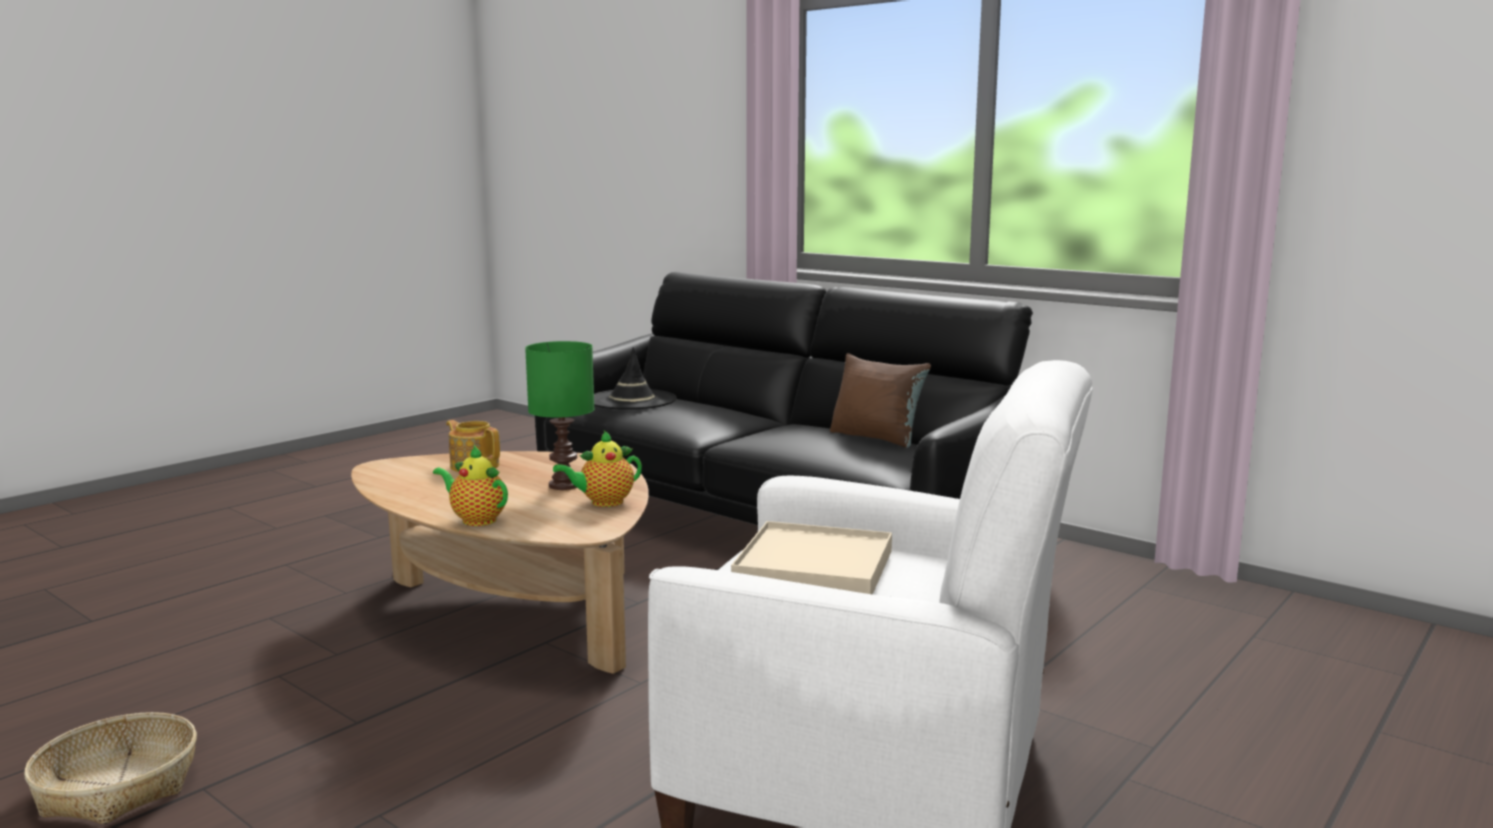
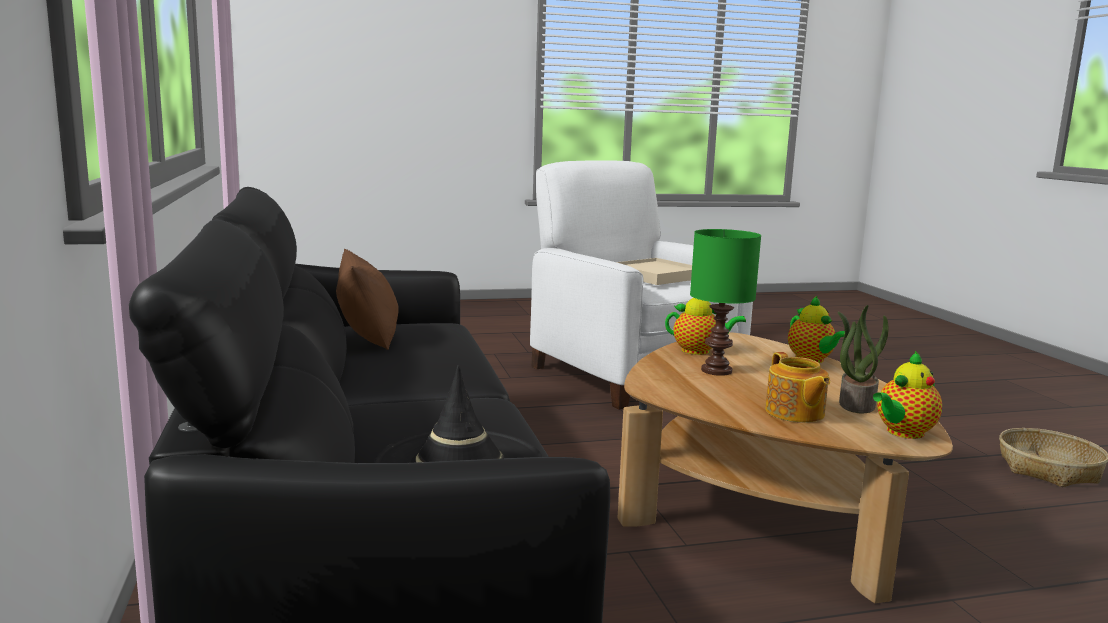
camera: 145 degrees left, 0 degrees up
(388, 469) = (903, 433): none -> teapot
(424, 482) = (856, 404): none -> potted plant

